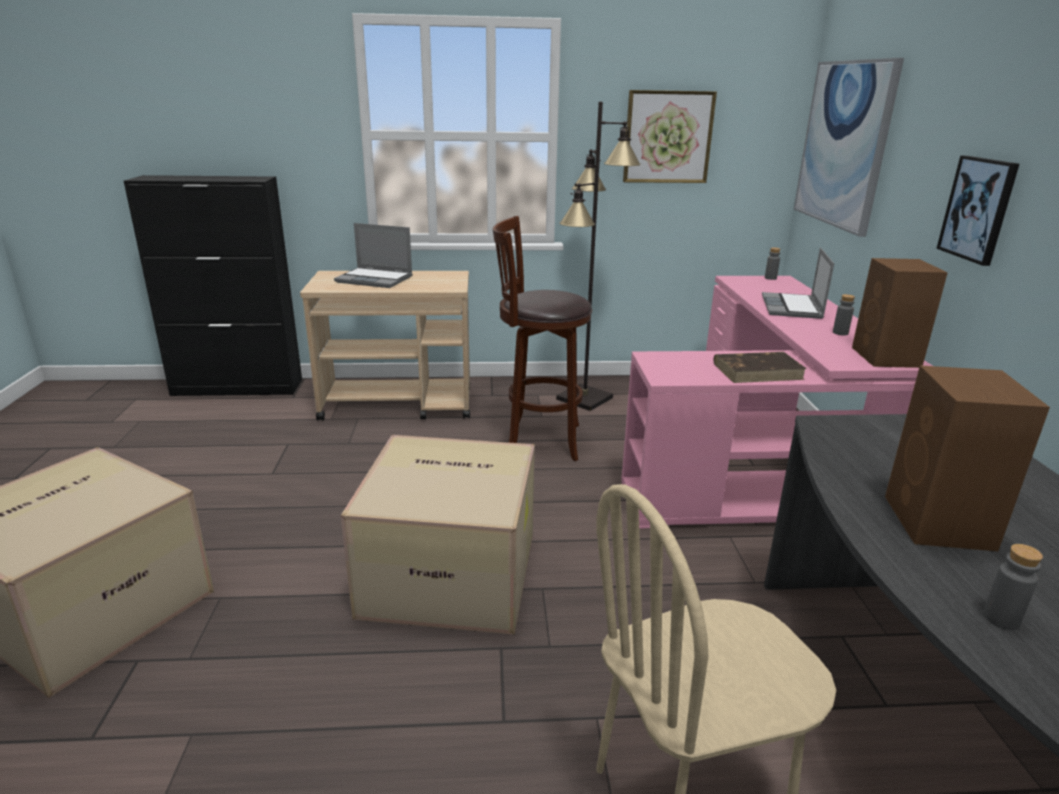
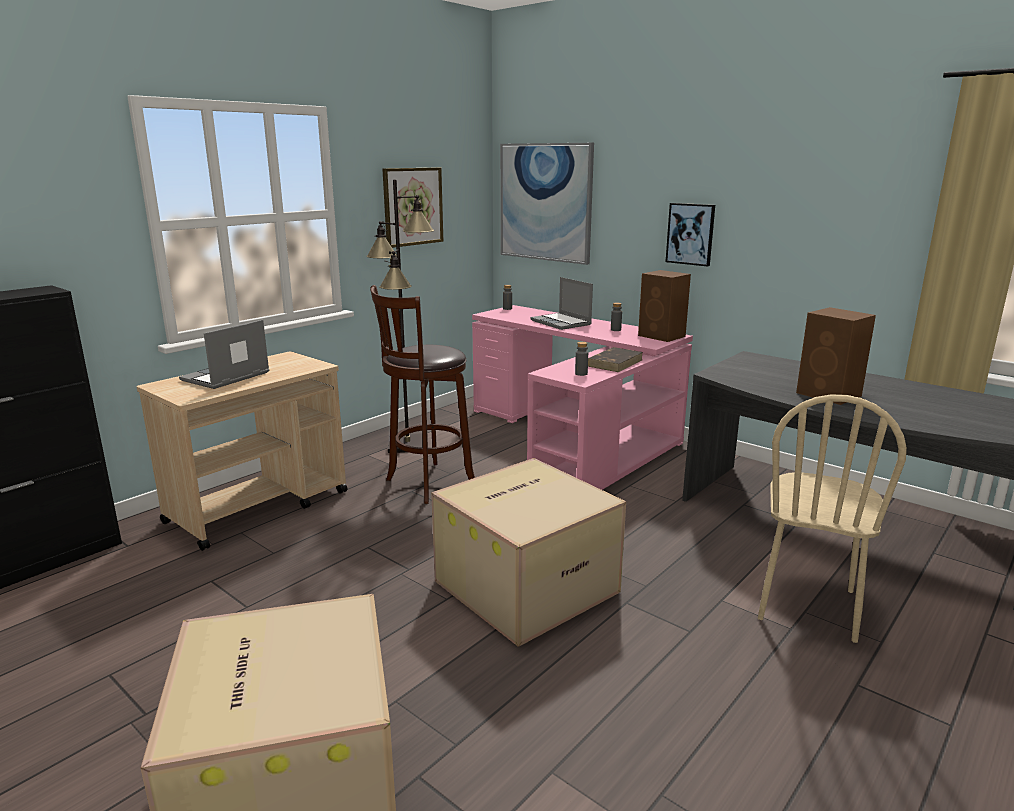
camera: 45 degrees left, 5 degrees down
(375, 279) = (225, 377): laptop -> laptop turned 150 degrees clockwise
(1001, 618) = (906, 416): grey bottle -> grey bottle (581, 374)

